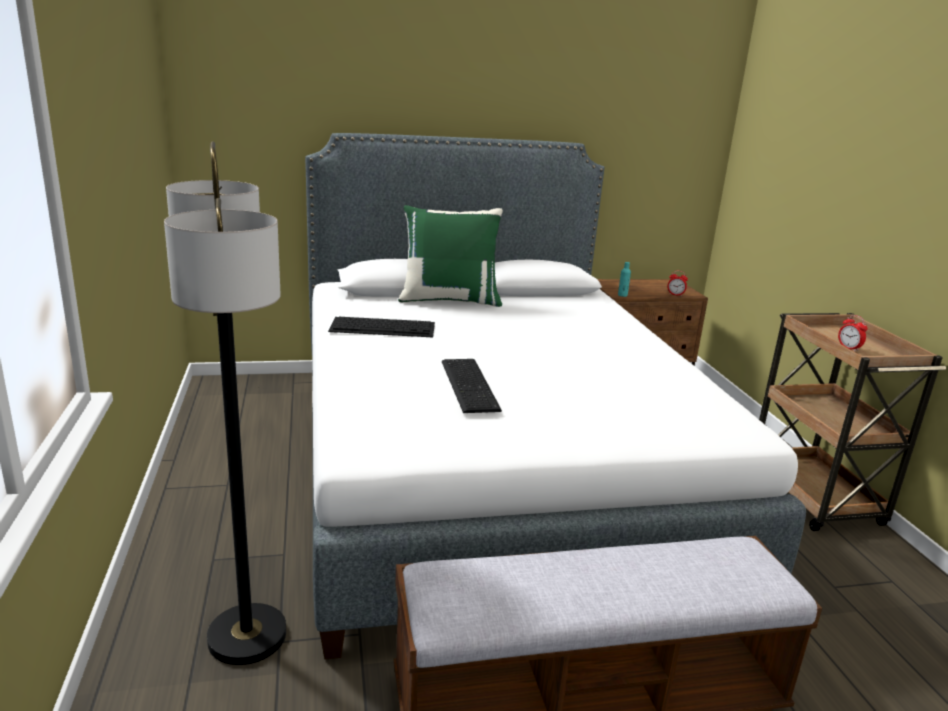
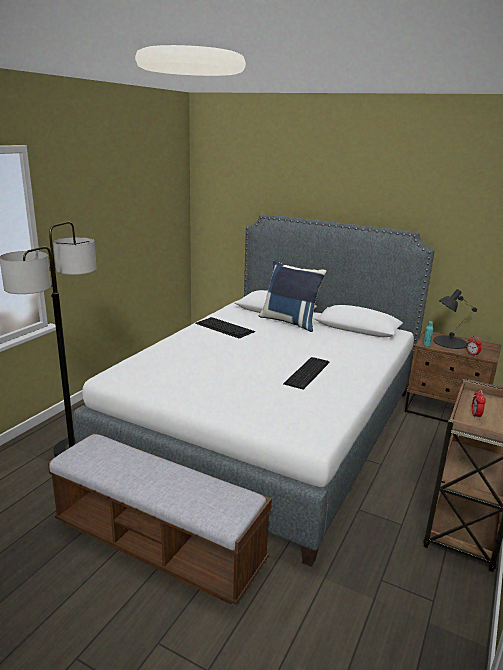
camera: 40 degrees right, 0 degrees up
(450, 299) = (290, 321): green pillow -> blue pillow
(471, 384) = (207, 364): keyboard -> keyboard (308, 373)
(634, 287) = (449, 342): none -> black table lamp

